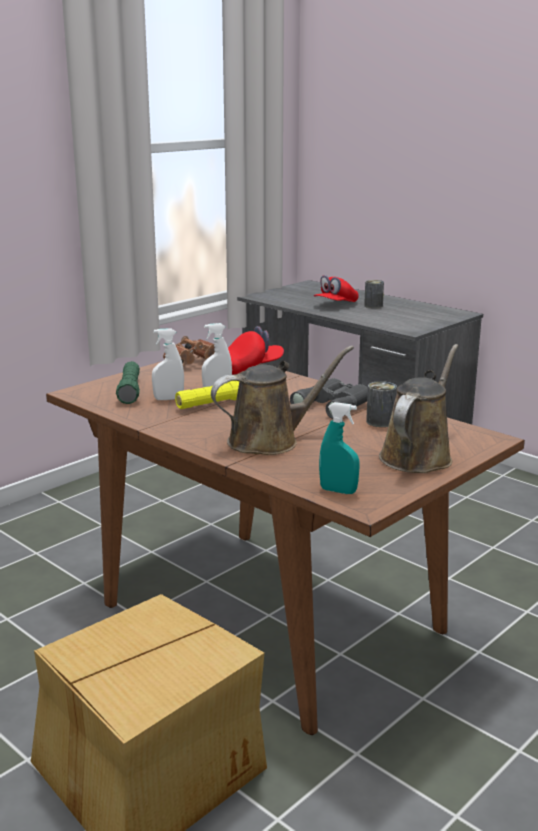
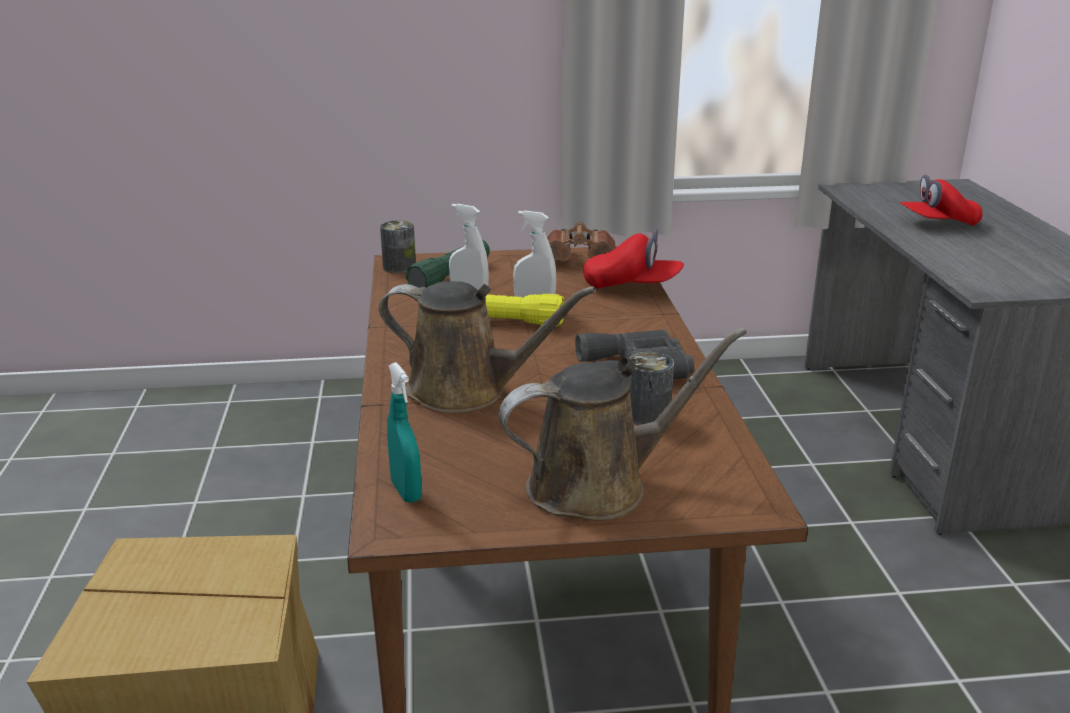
camera: 40 degrees right, 5 degrees up
(373, 306) = (995, 238): can -> can (399, 267)

